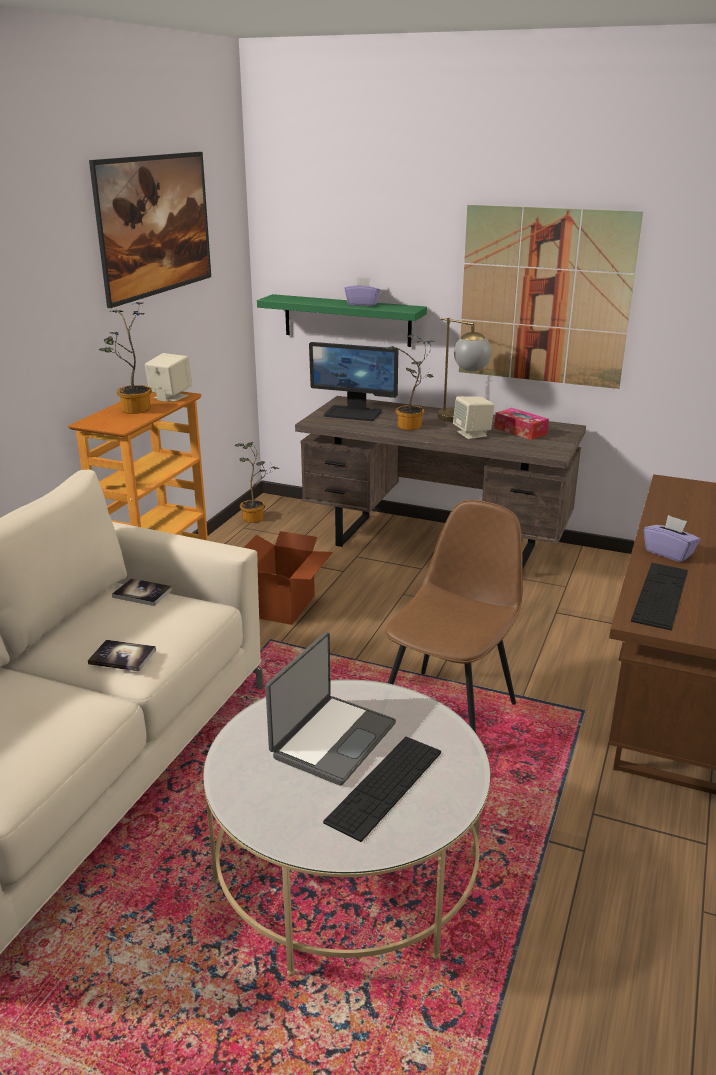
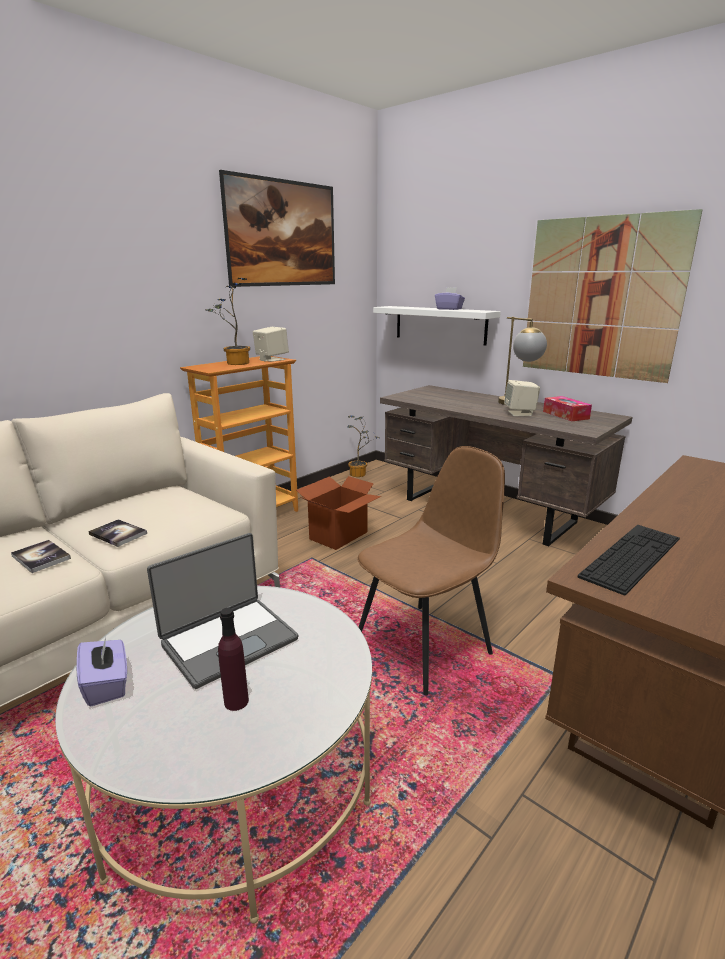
camera: 20 degrees right, 5 degrees down
(142, 593) = (182, 493): book -> book (41, 557)
(347, 320) = (440, 324): green shelf -> white shelf
(353, 413) = (431, 395): monitor -> none
(385, 786) = (236, 701): keyboard -> purple bottle
(411, 427) = (470, 405): potted plant -> none
(669, 553) = (664, 519): purple tissue box -> purple tissue box (107, 685)

